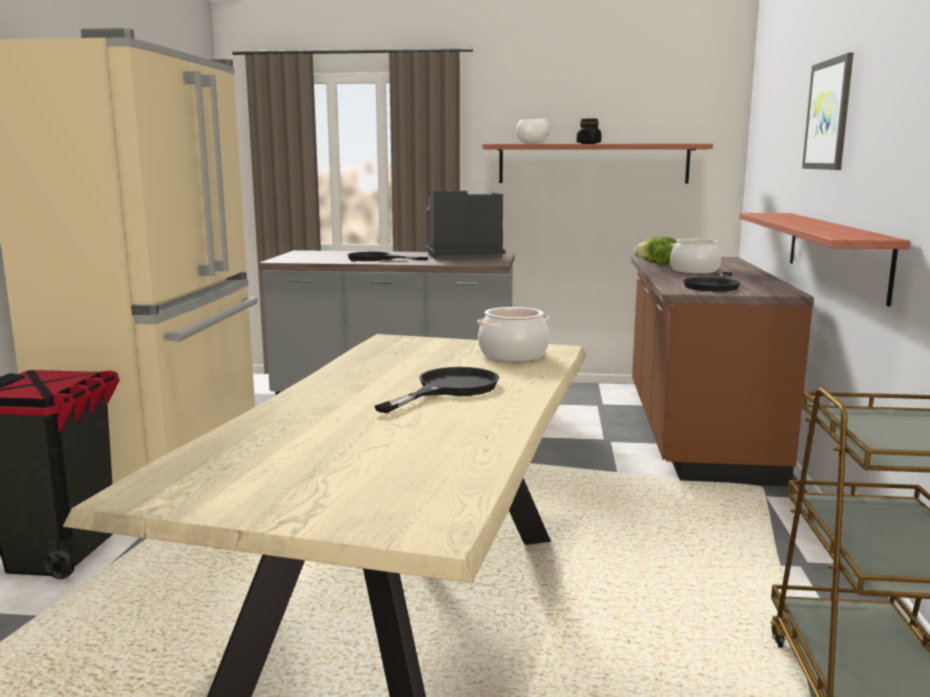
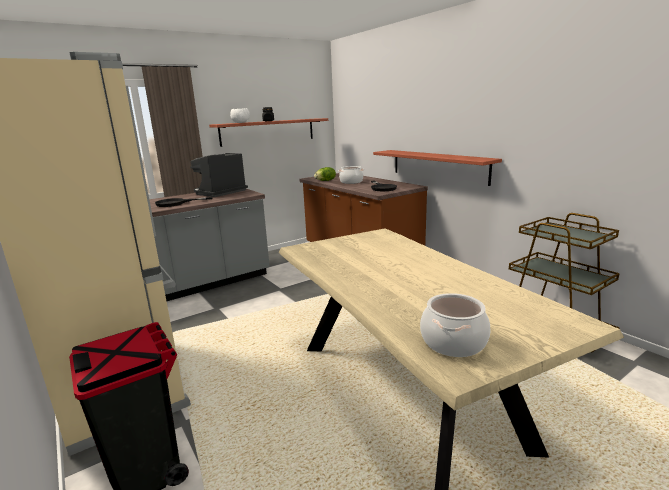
camera: 40 degrees left, 5 degrees up
(448, 389) = (403, 264): black frying pan -> none
(513, 355) = (375, 240): cooking pot -> cooking pot (453, 342)
(829, 115) = (420, 105): picture -> none

